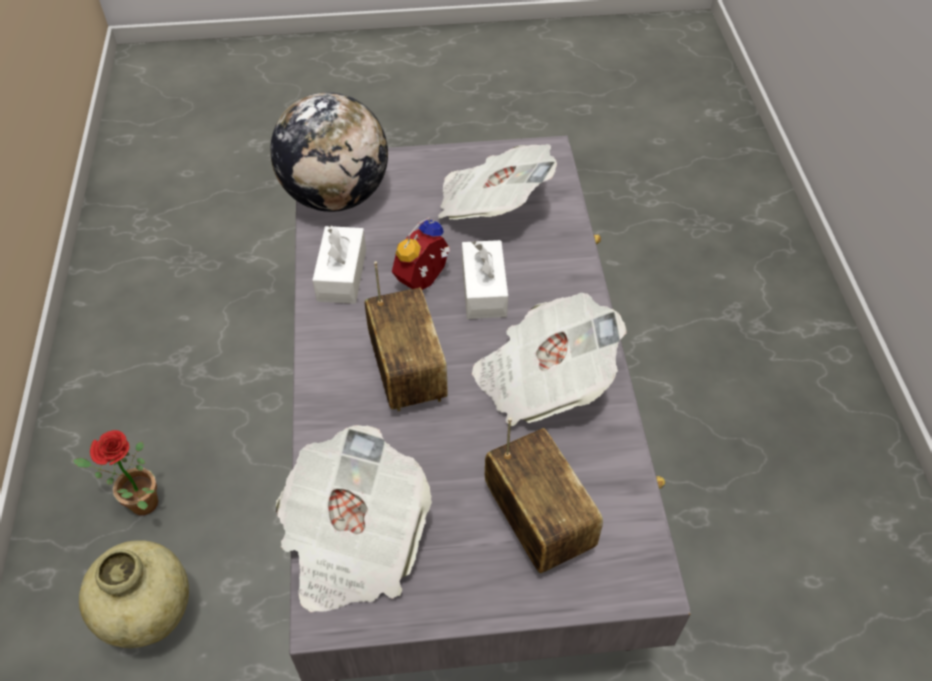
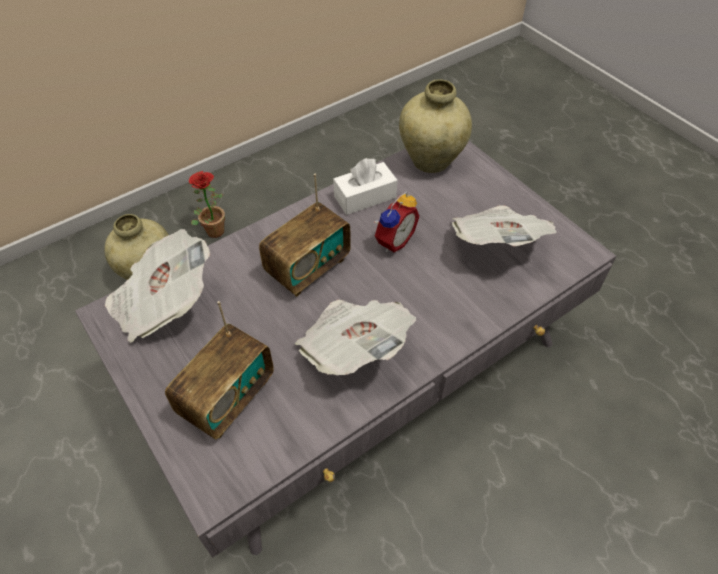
camera: 60 degrees right, 0 degrees up
(336, 195) = (431, 161): globe -> beige vase
(425, 282) = (393, 240): alarm clock -> alarm clock turned 120 degrees clockwise
(484, 290) = (411, 275): white tissue box -> none

